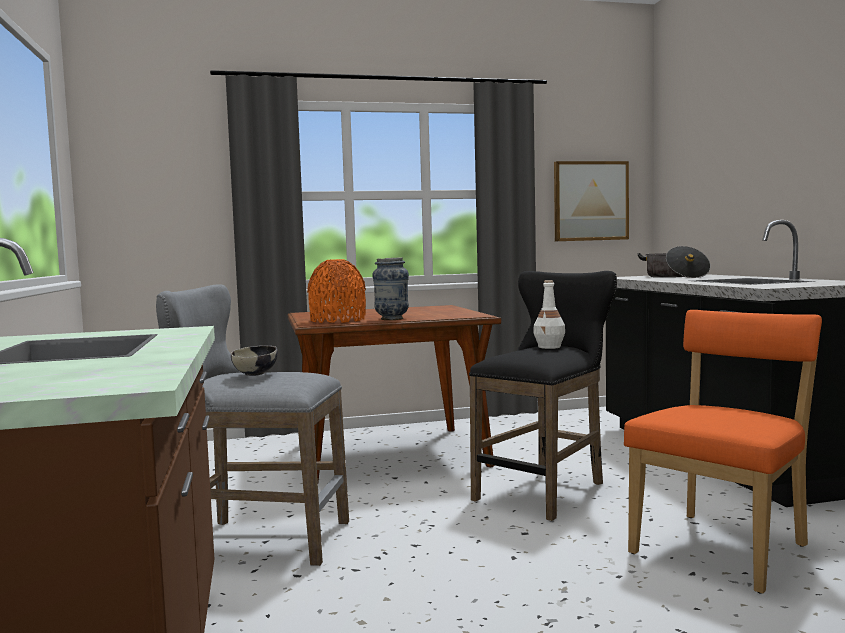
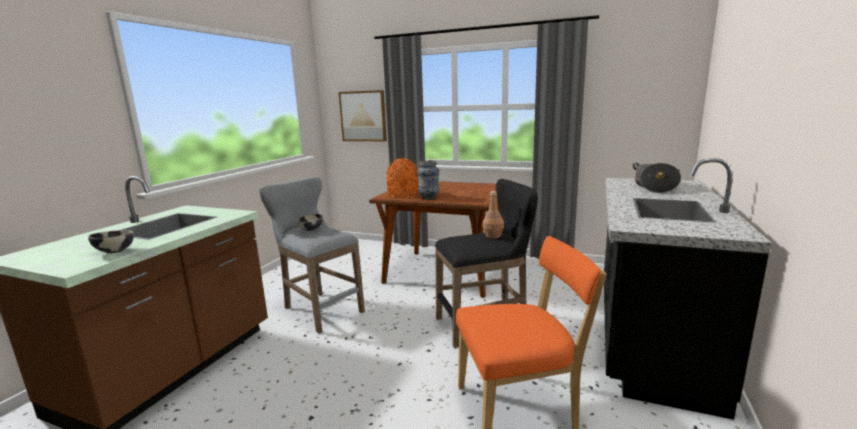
camera: 35 degrees right, 10 degrees up
(124, 367) = (115, 251): none -> bowl
(549, 347) = (493, 236): white bottle -> brown bottle
(590, 201) = (638, 110): picture -> picture (363, 116)

